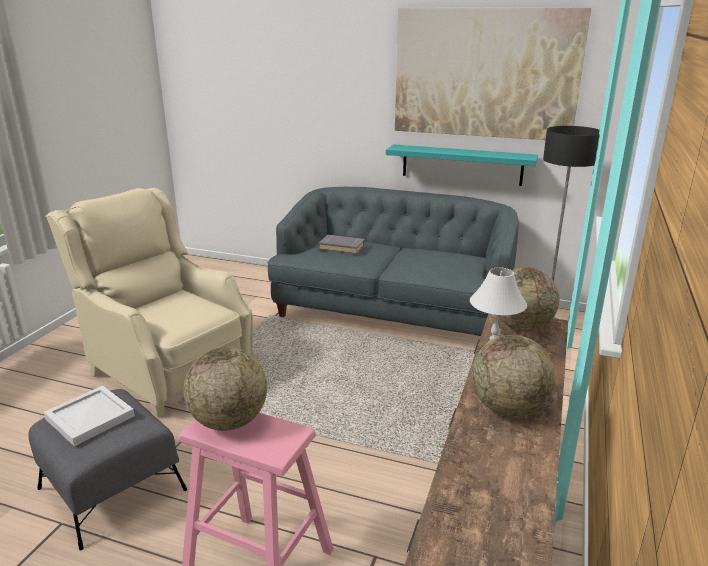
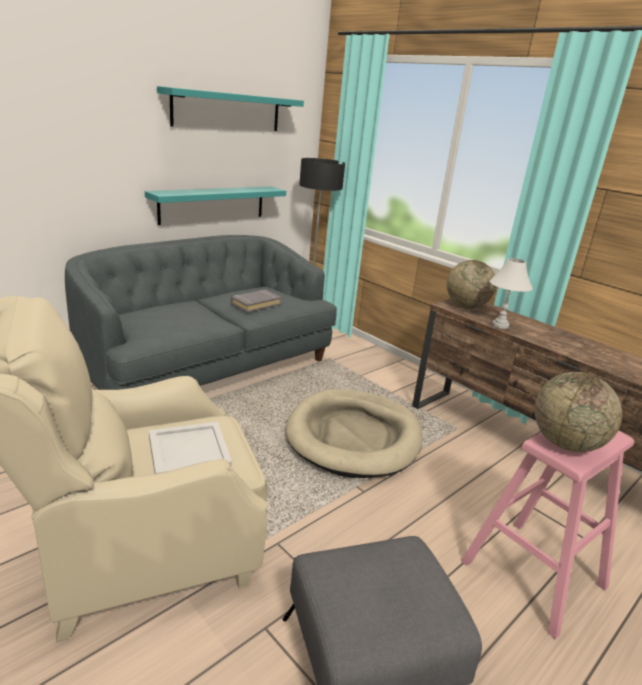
camera: 65 degrees left, 0 degrees up
(88, 417) = (371, 593): white tray -> white tray (188, 454)
(342, 247) = (164, 316): grey book -> grey book (255, 304)
(375, 409) = (354, 437): none -> beige dog bed
(485, 74) = (227, 111): picture -> turquoise shelf
(508, 408) = (572, 345): globe -> none

